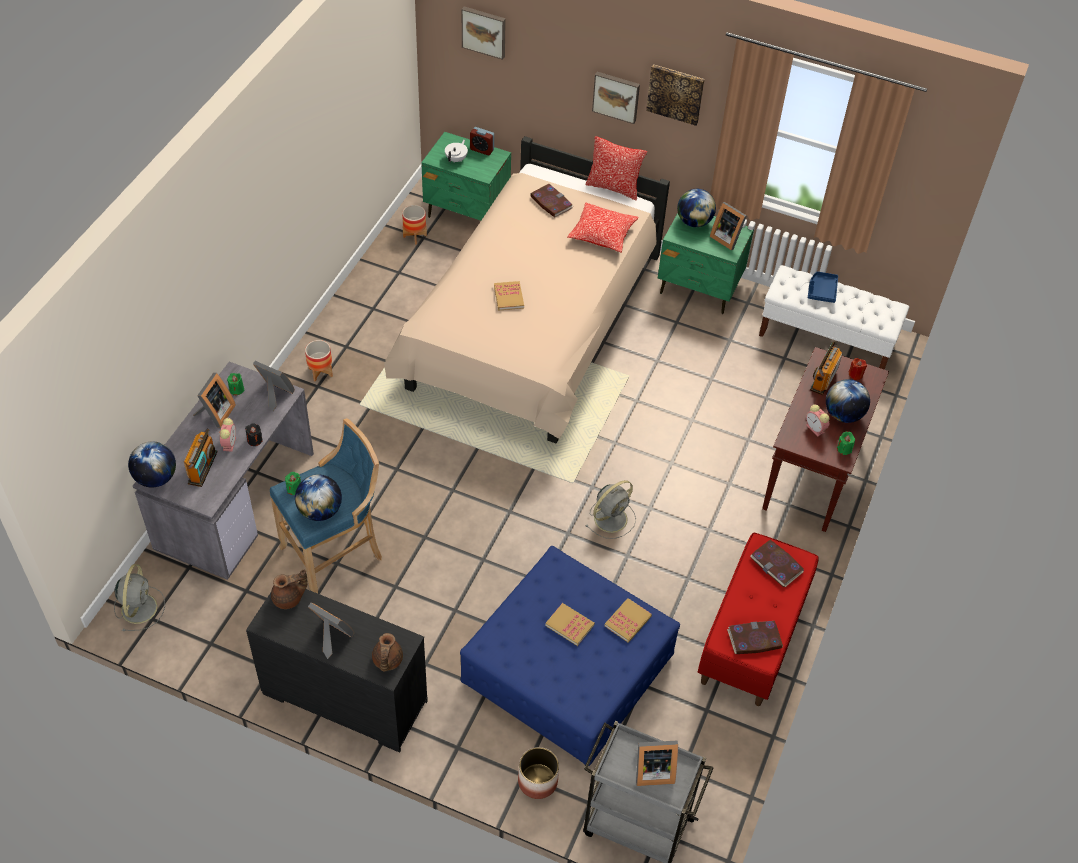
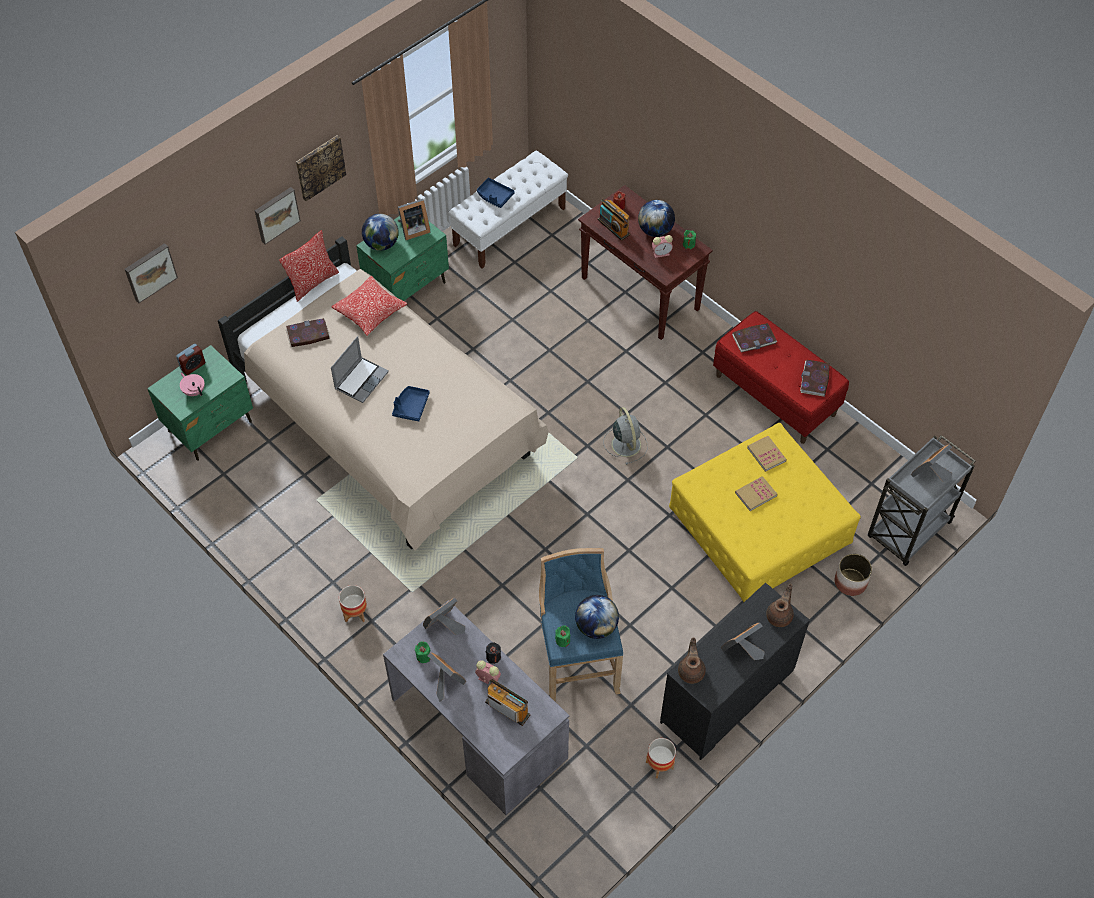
camera: 65 degrees left, 5 degrees up
(139, 607) = (568, 841): grey fan -> none
(156, 478) = (503, 751): globe -> none
(387, 661) = (780, 615): brown teapot -> brown teapot turned 90 degrees counterclockwise
(414, 236) = (217, 480): planter -> planter (659, 765)
(456, 159) = (194, 391): white teapot -> pink teapot
(508, 297) = (411, 406): book -> blue tray
(520, 253) = (361, 380): none -> laptop
(566, 670) = (759, 528): blue ottoman -> yellow ottoman
(651, 770) = (930, 474): picture frame -> picture frame turned 150 degrees counterclockwise

